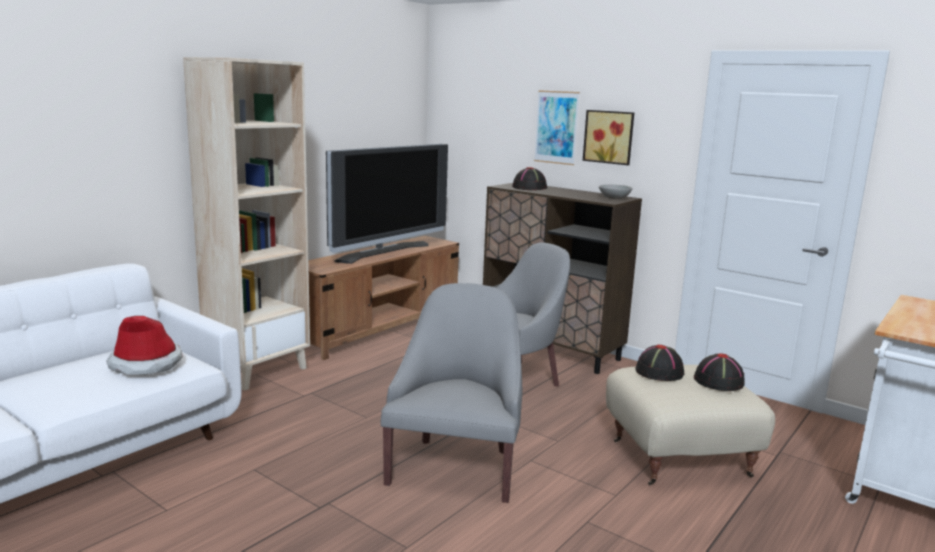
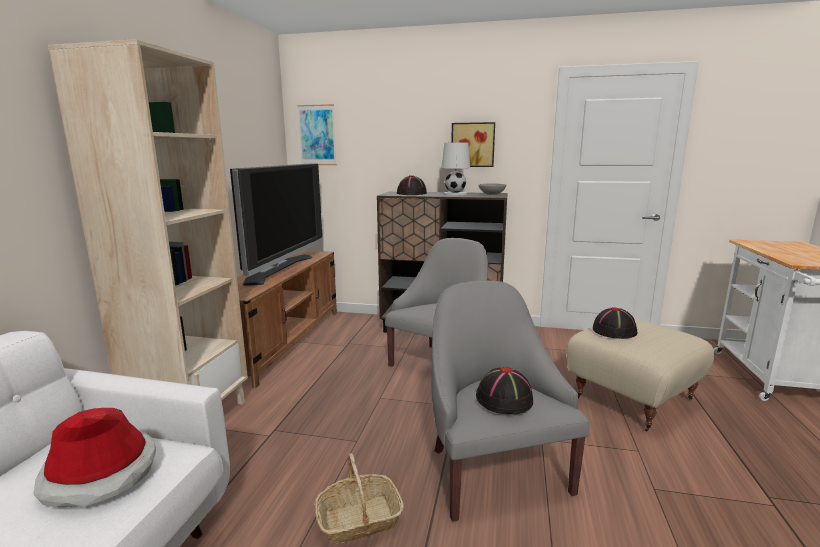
camera: 25 degrees left, 0 degrees up
(318, 463) = (359, 520): none -> basket
(556, 127) = (422, 140): picture -> picture (317, 135)
(574, 193) = (455, 194): none -> white table lamp
(718, 382) = (660, 329): black hat -> black hat (504, 400)

